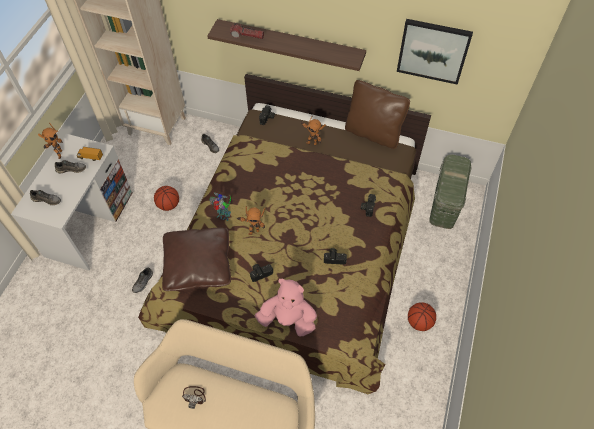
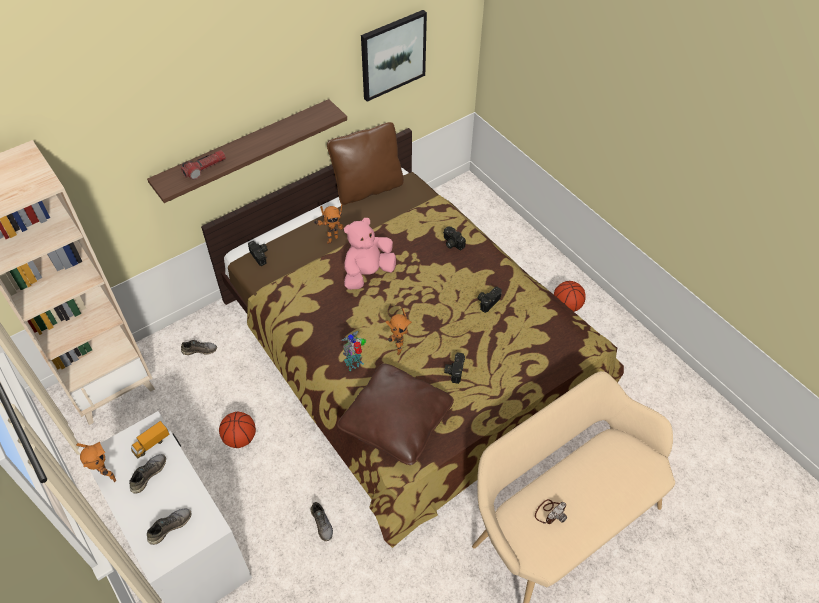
camera: 55 degrees left, 5 degrees down
(288, 320) = (526, 378): pink plush toy -> pink plush toy (368, 273)
(445, 204) = (462, 209): green storage box -> none

